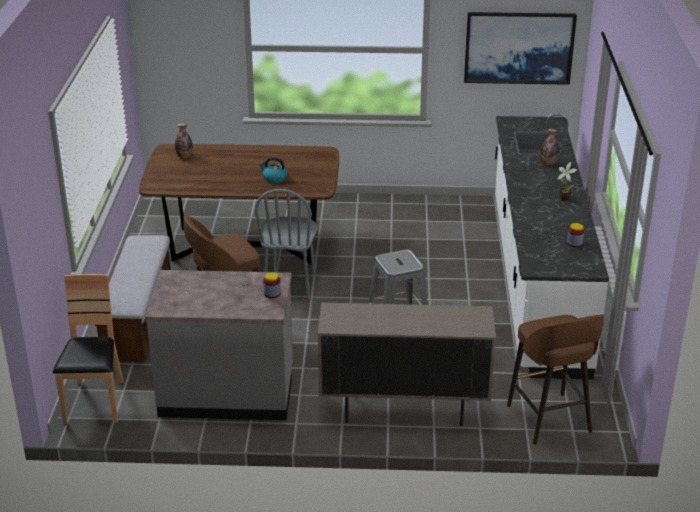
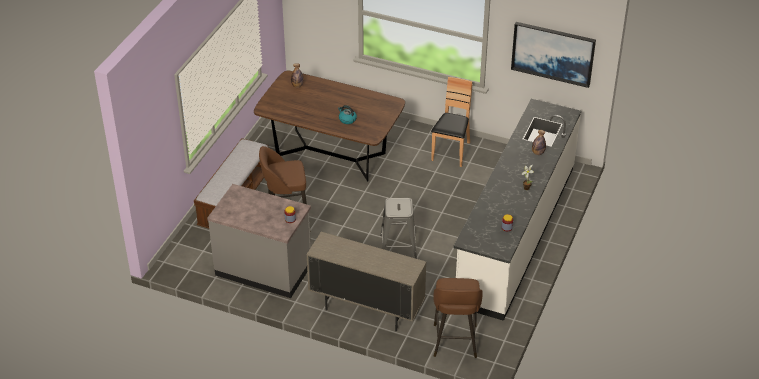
camera: 20 degrees right, 10 degrees up
(95, 402) = (183, 255): brown chair -> brown chair (451, 152)
(290, 285) = (345, 195): grey chair -> none

